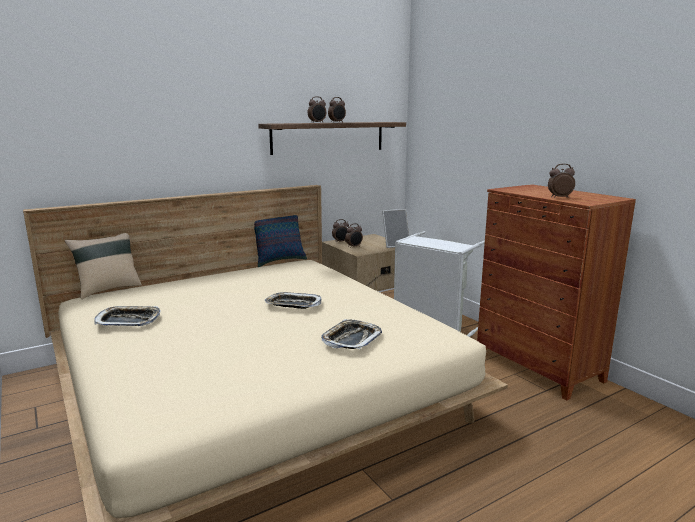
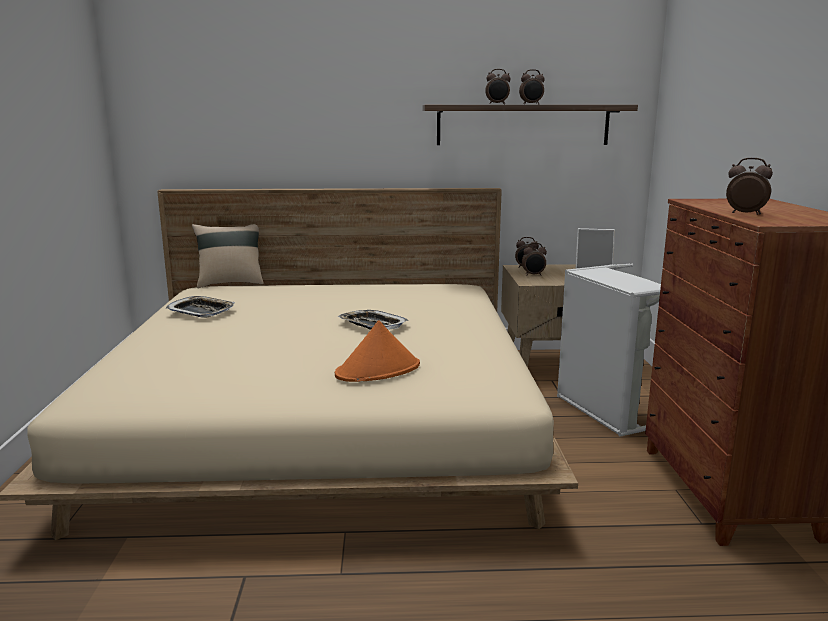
camera: 30 degrees right, 0 degrees up
(279, 261) = (435, 281): blue pillow -> none
(351, 339) = (378, 370): tray -> orange hat

